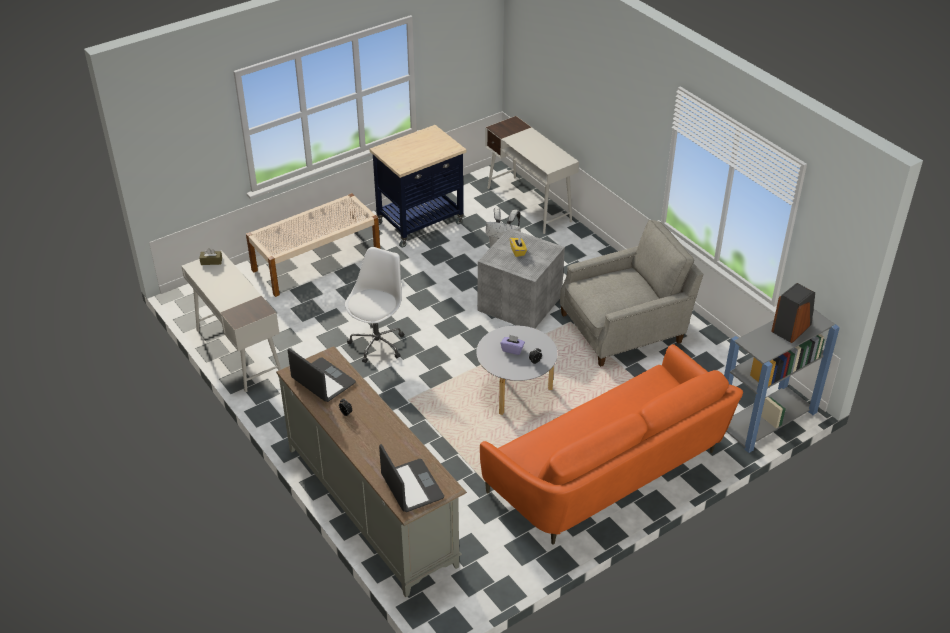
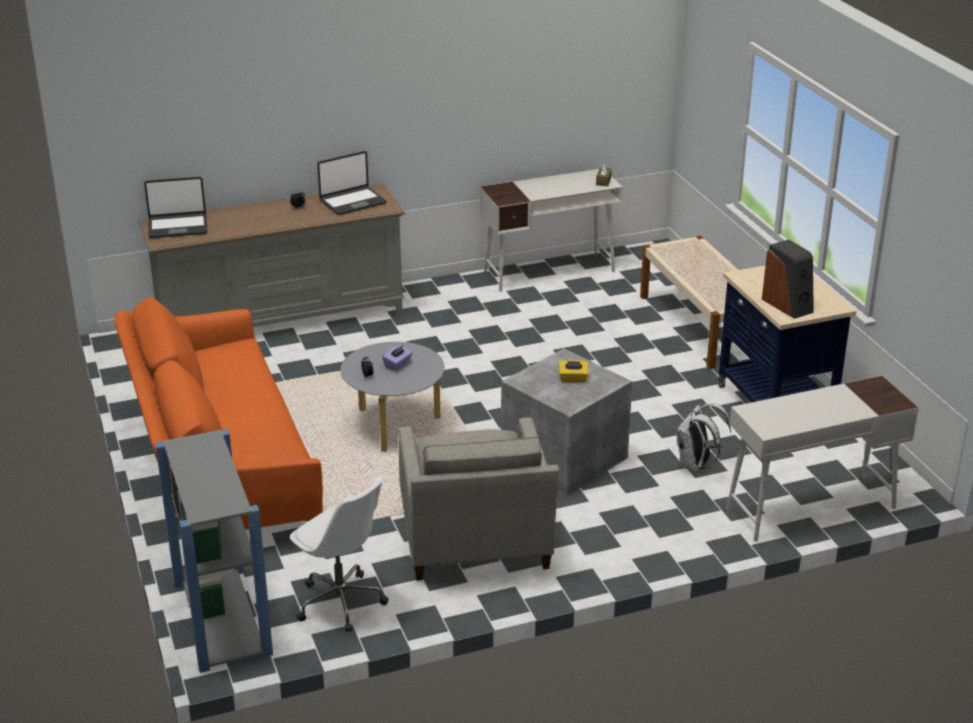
camera: 105 degrees right, 10 degrees down
(377, 344) = (526, 348): white office chair -> white office chair (342, 604)
(792, 328) = (207, 482): speaker -> speaker (788, 305)

